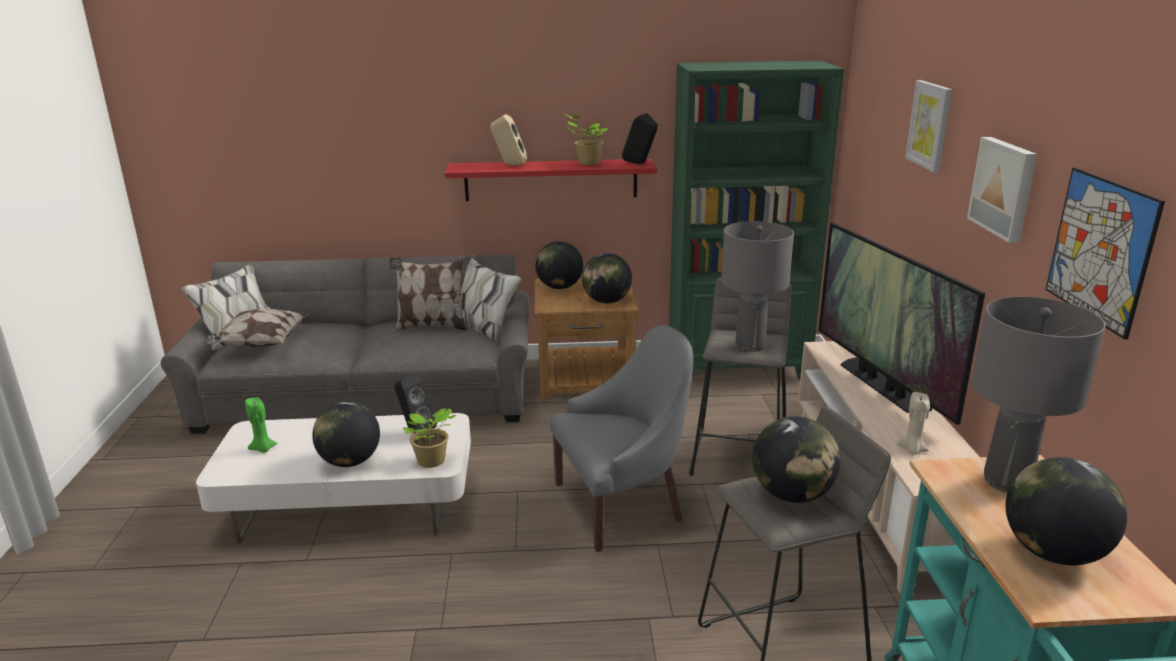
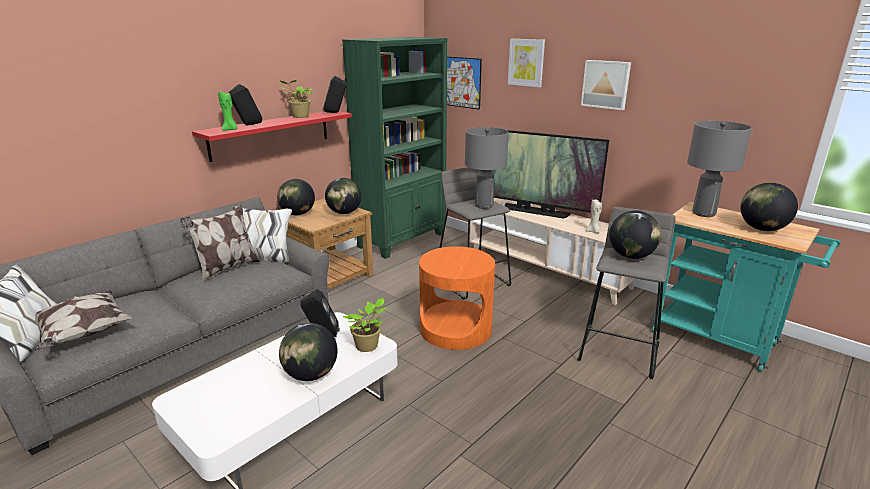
camera: 45 degrees left, 0 degrees up
(263, 449) = (219, 404): green candle -> green candle (230, 130)
(509, 165) = (247, 125): beige speaker -> black speaker
(621, 505) = (456, 329): grey armchair -> orange side table
(1100, 249) = (691, 99): picture -> picture (461, 82)

